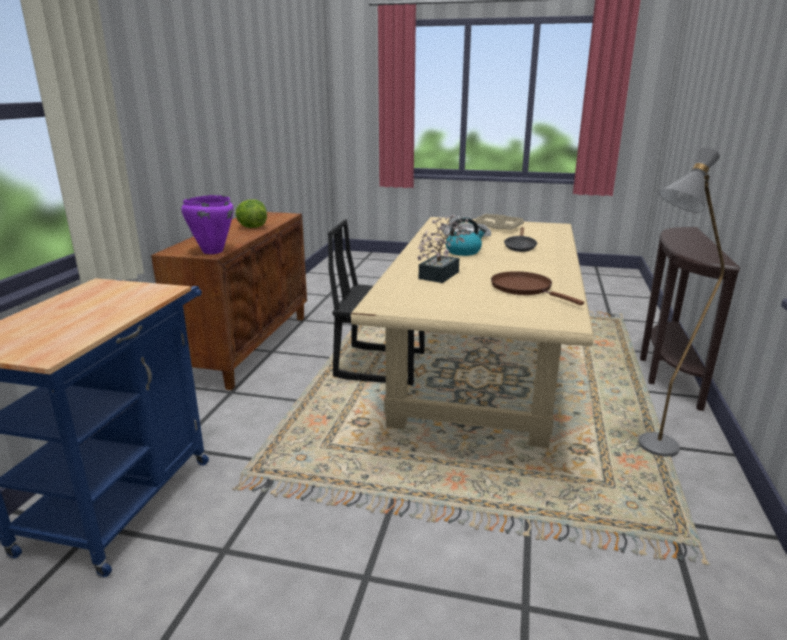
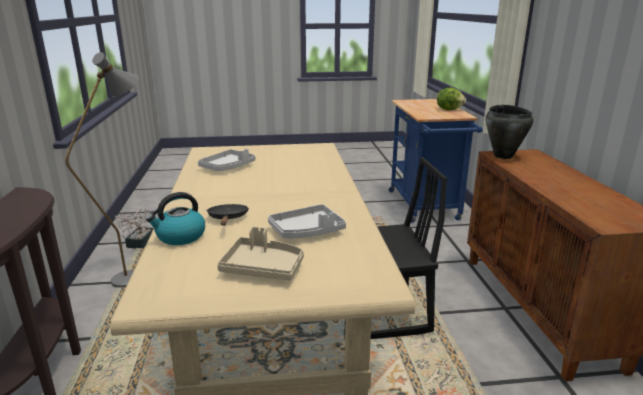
camera: 160 degrees right, 0 degrees up
(212, 251) = (503, 156): purple cooking pot -> black cooking pot
(251, 227) = (565, 189): lettuce -> lettuce (449, 109)
(442, 274) = (298, 172): potted plant -> potted plant (139, 243)
(463, 251) = (293, 201): kettle -> kettle (180, 237)
(524, 288) = (228, 167): brown frying pan -> grey tray

